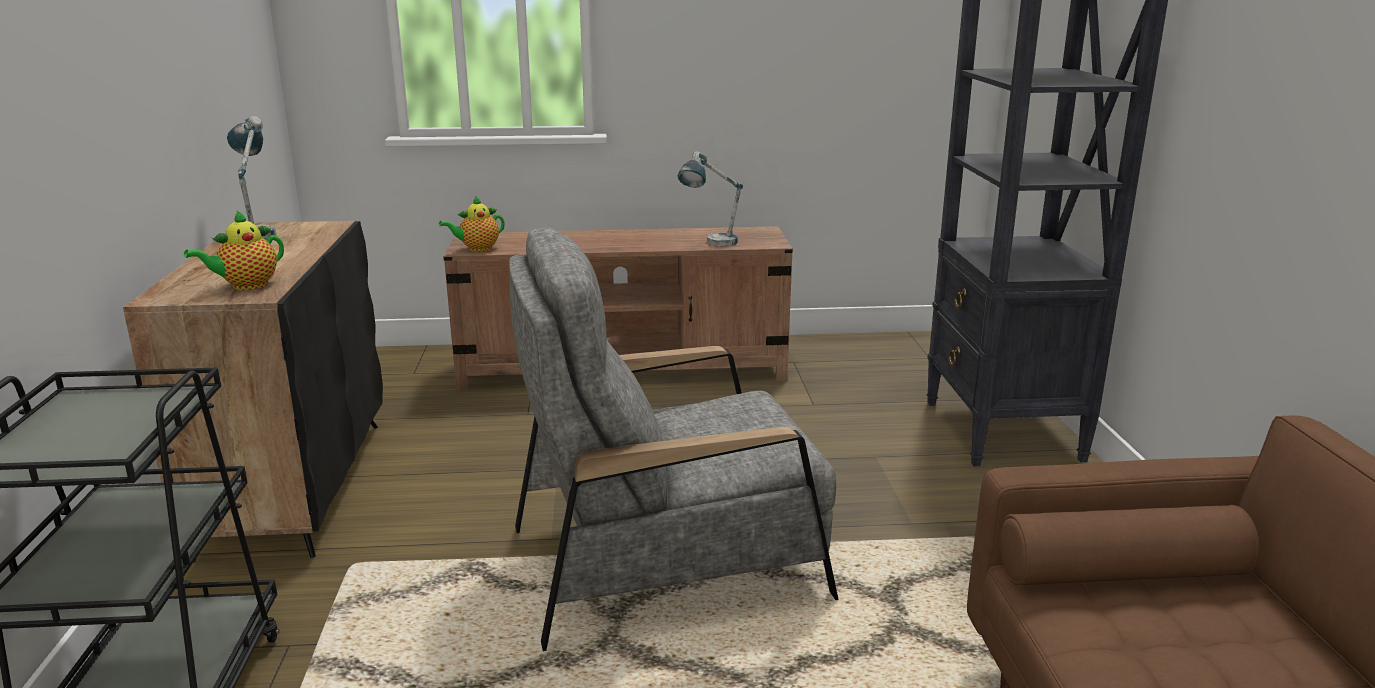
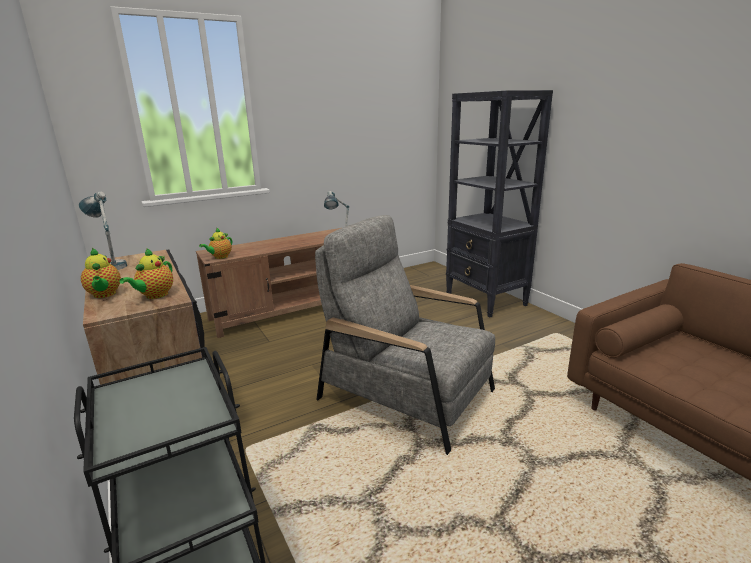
camera: 25 degrees left, 0 degrees up
(194, 273) = (104, 295): none -> teapot
(667, 560) = (407, 394): grey armchair -> grey armchair turned 75 degrees clockwise

